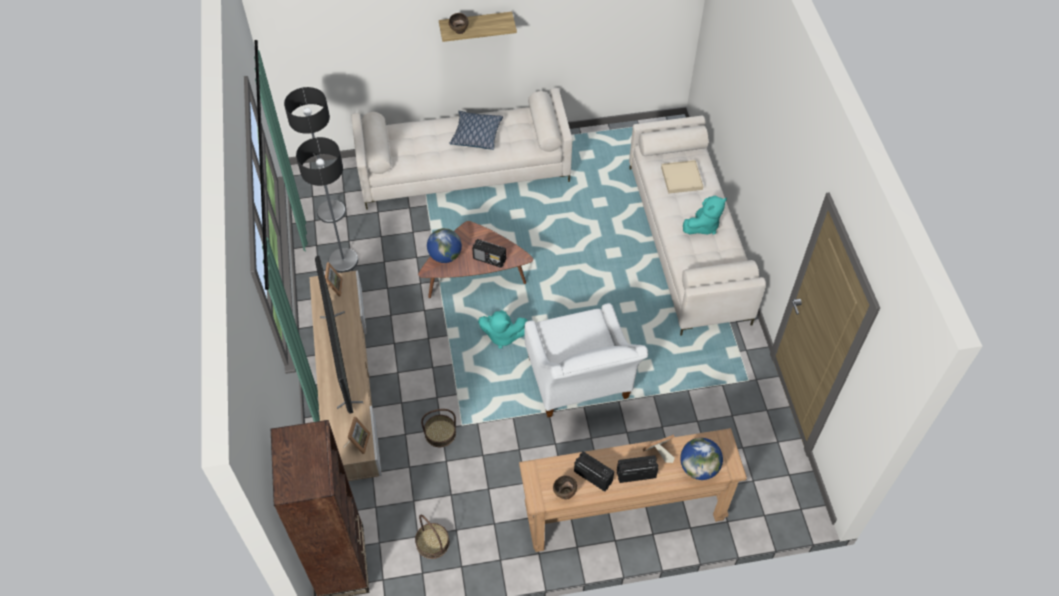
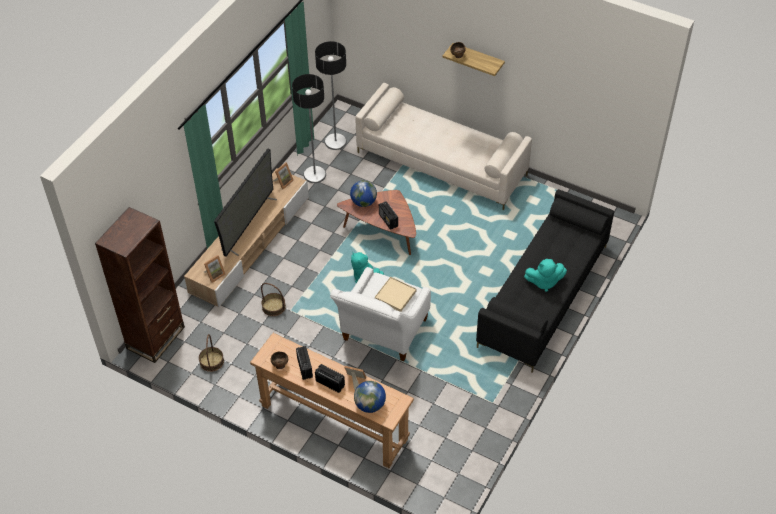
camera: 40 degrees right, 5 degrees down
(476, 135) = (454, 140): pillow -> none
(681, 178) = (561, 244): beige tray -> beige tray (395, 295)
(688, 243) = (543, 296): beige sofa -> black sofa

